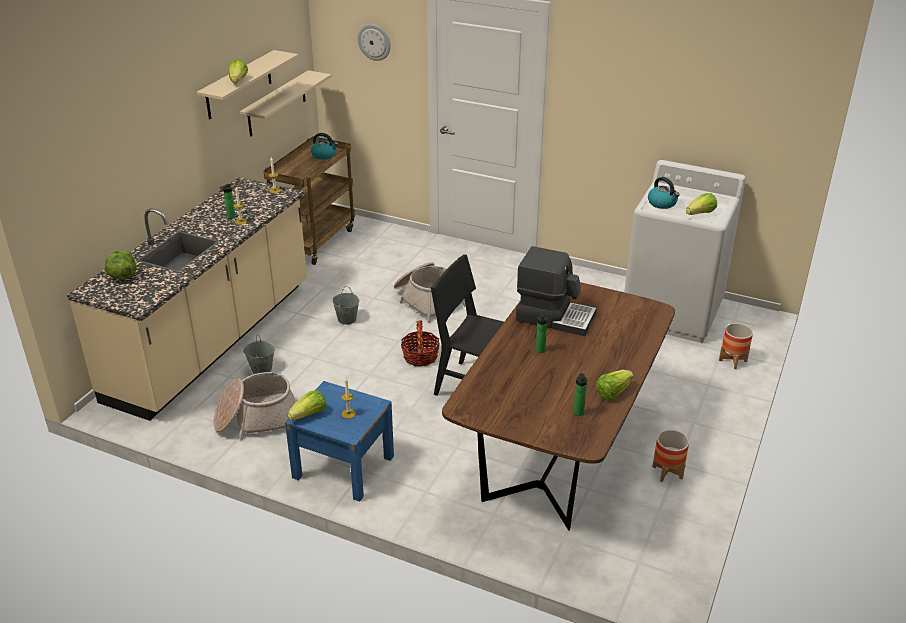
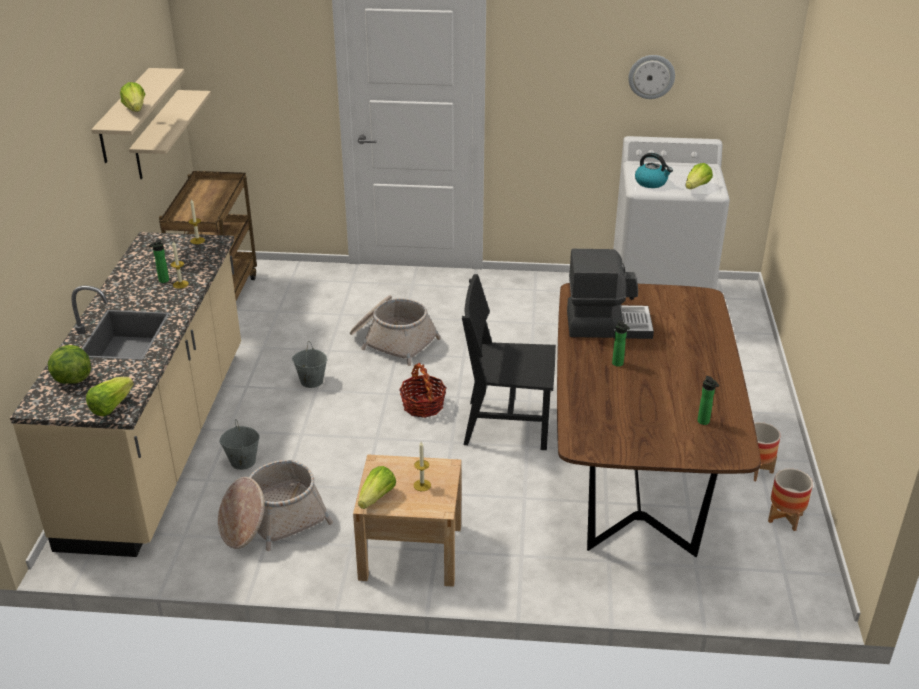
camera: 20 degrees left, 0 degrees up
(324, 155) = (218, 191): kettle -> none
(343, 467) = (411, 552): blue nightstand -> beige nightstand
(374, 42) = (263, 44): wall clock -> wall clock (651, 76)
(612, 393) = (722, 392): lettuce -> lettuce (111, 406)
(733, 361) = (747, 340): planter -> planter (785, 518)

